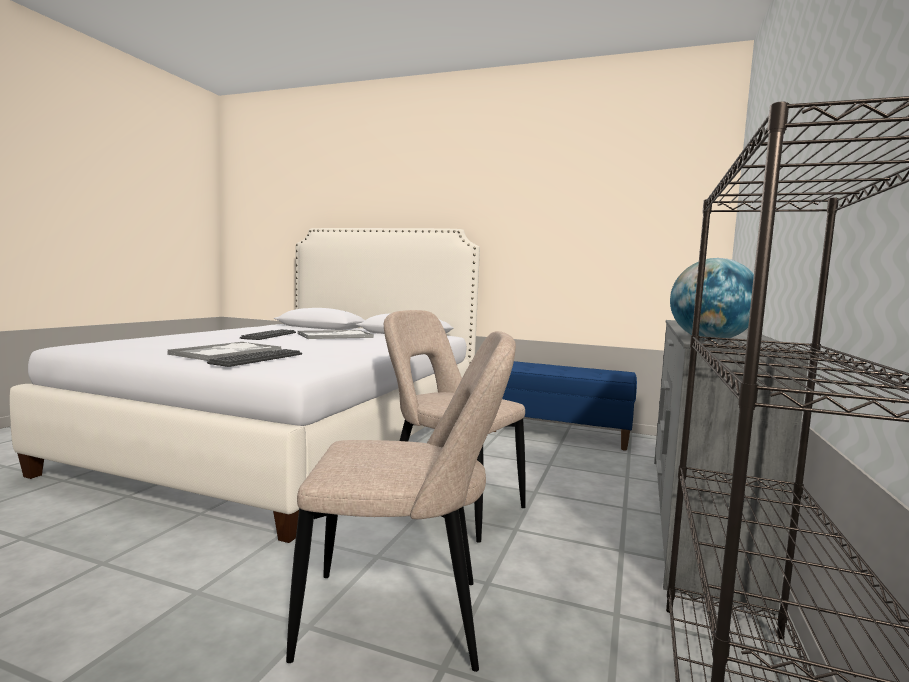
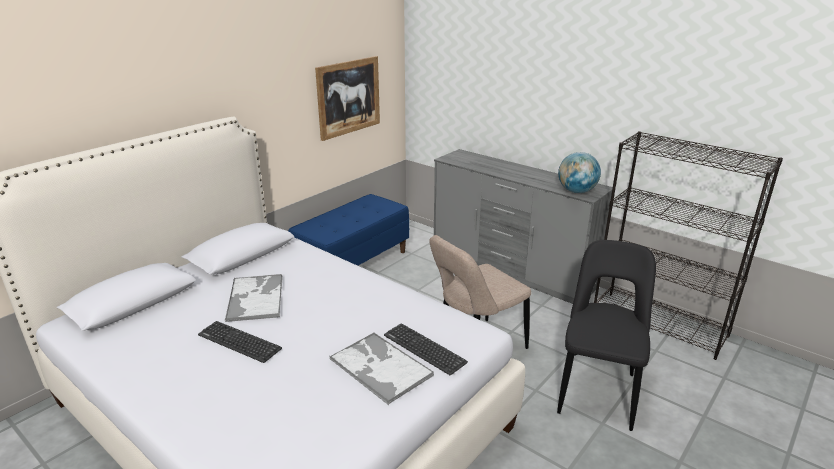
camera: 70 degrees left, 20 degrees up
(402, 619) = (597, 390): beige chair -> black chair
(619, 245) = (348, 97): none -> picture

